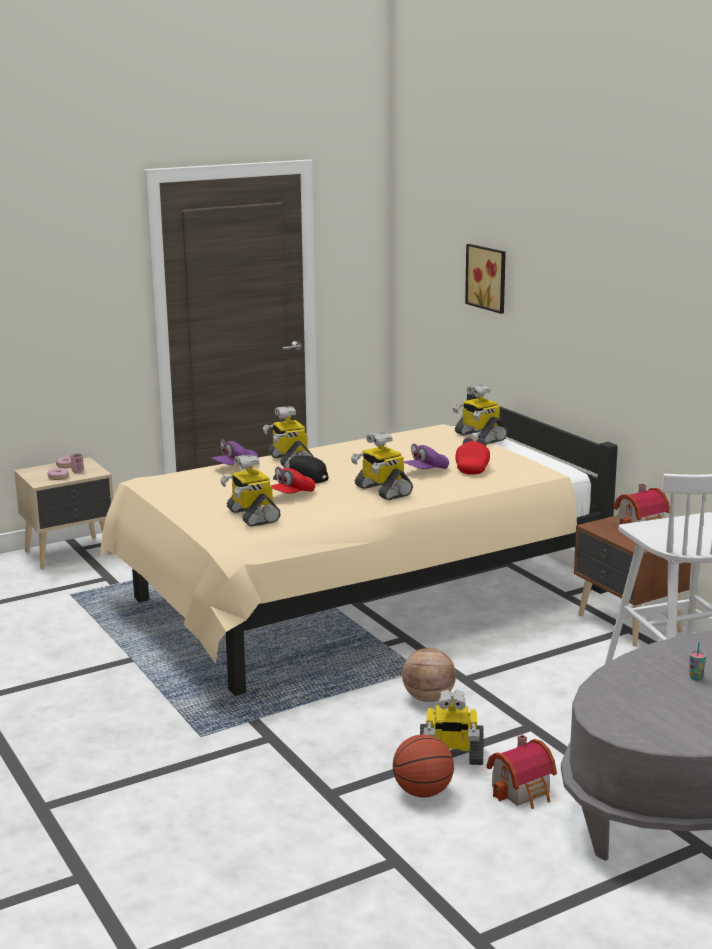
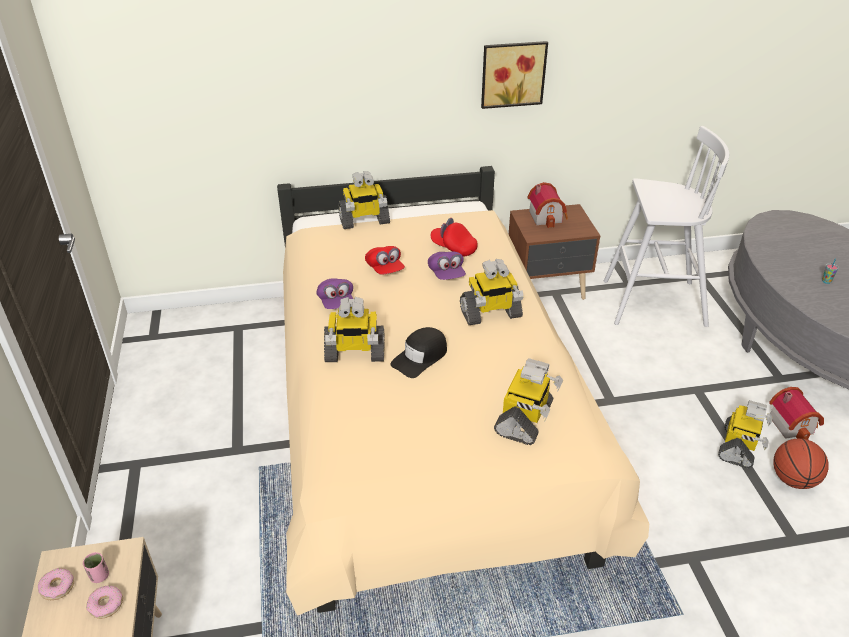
camera: 70 degrees left, 20 degrees up
(235, 466) = (344, 399): purple cap -> purple cap (336, 302)
(251, 516) = (525, 419): toy robot -> toy robot turned 60 degrees counterclockwise
(291, 495) = (471, 375): red cap -> red cap (385, 269)
(428, 698) = (640, 432): basketball -> none
(488, 277) = (273, 62): picture -> picture (512, 73)

